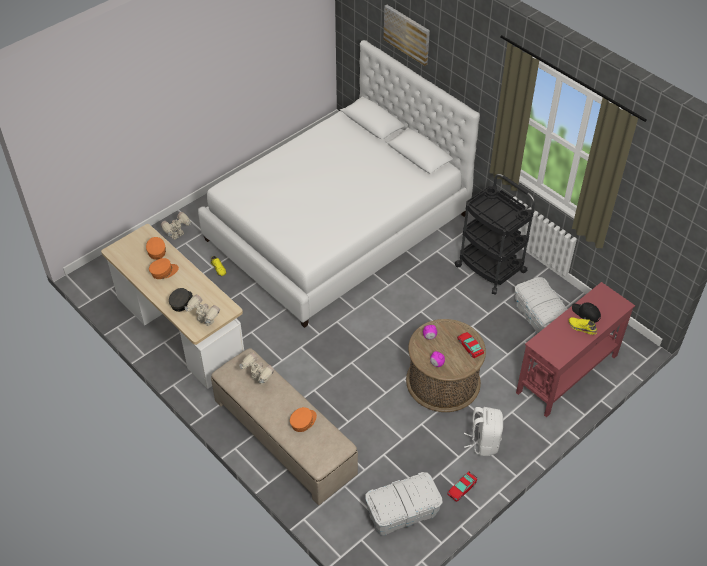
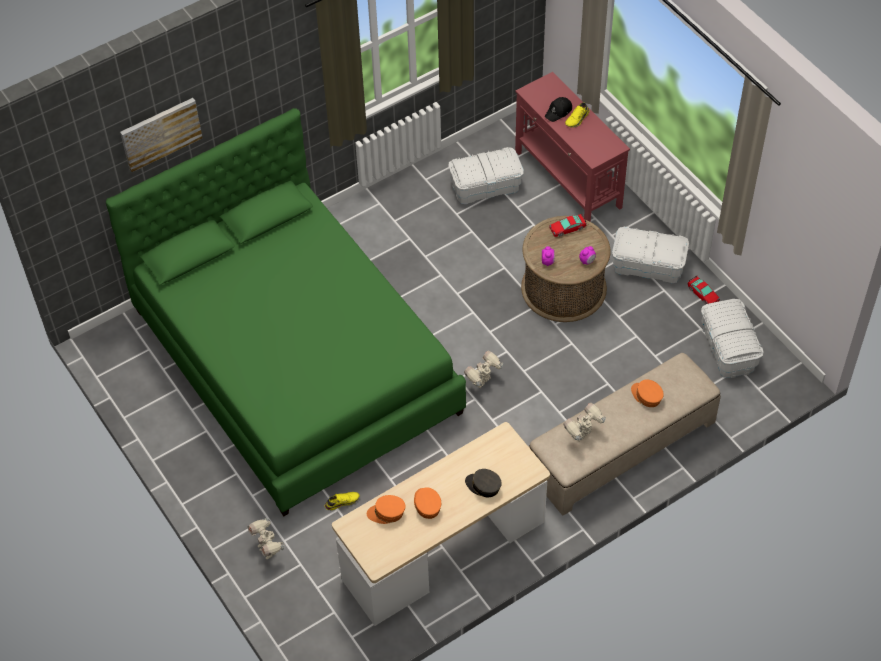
camera: 80 degrees left, 5 degrees up
(204, 322) = (520, 462): toy robot -> toy robot (483, 382)
(338, 227) = (296, 360): white bed -> green bed
(483, 442) = (648, 266): white backpack -> white storage box
(489, 268) = (403, 217): black cart -> none

